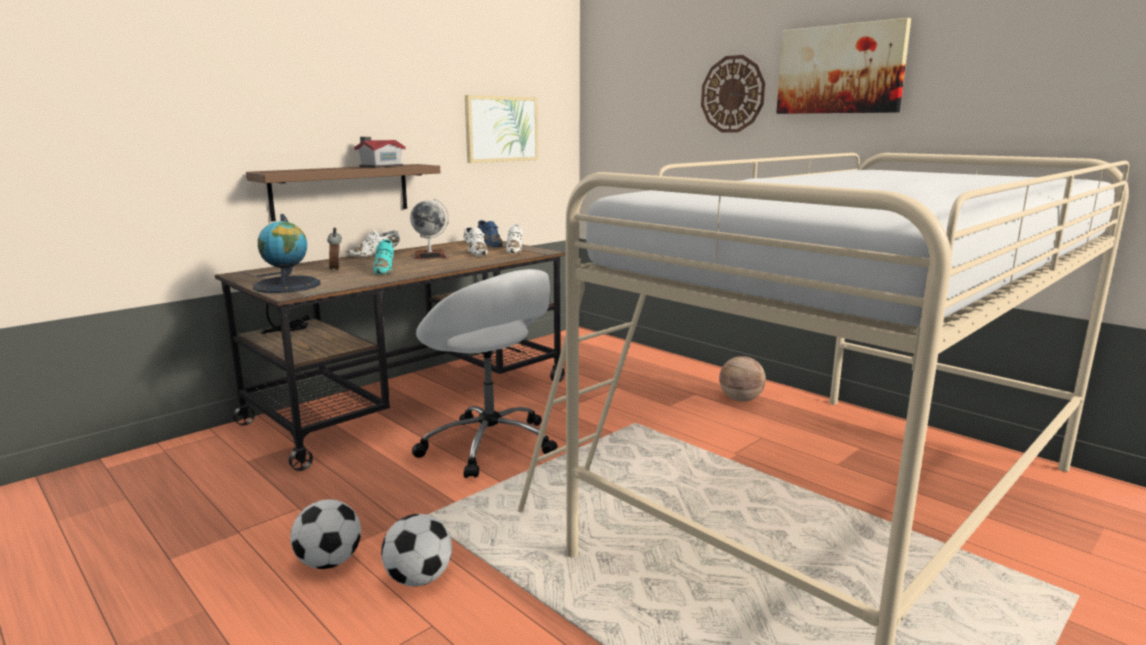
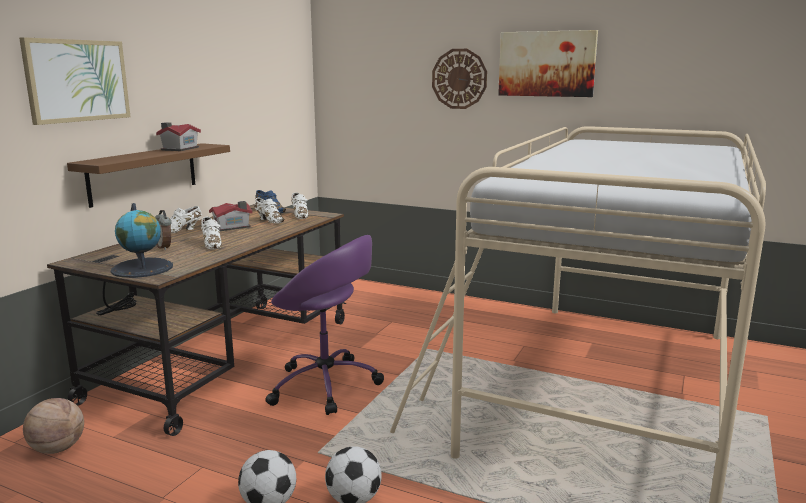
camera: 20 degrees left, 0 degrees up
(385, 270) = (212, 244): turquoise shoe -> white shoe
(430, 256) = (233, 227): globe -> toy house
(491, 446) = (327, 386): white office chair -> purple office chair
(501, 129) = (261, 107): picture -> picture (77, 80)
(740, 399) = (490, 319): basketball -> basketball (58, 449)

